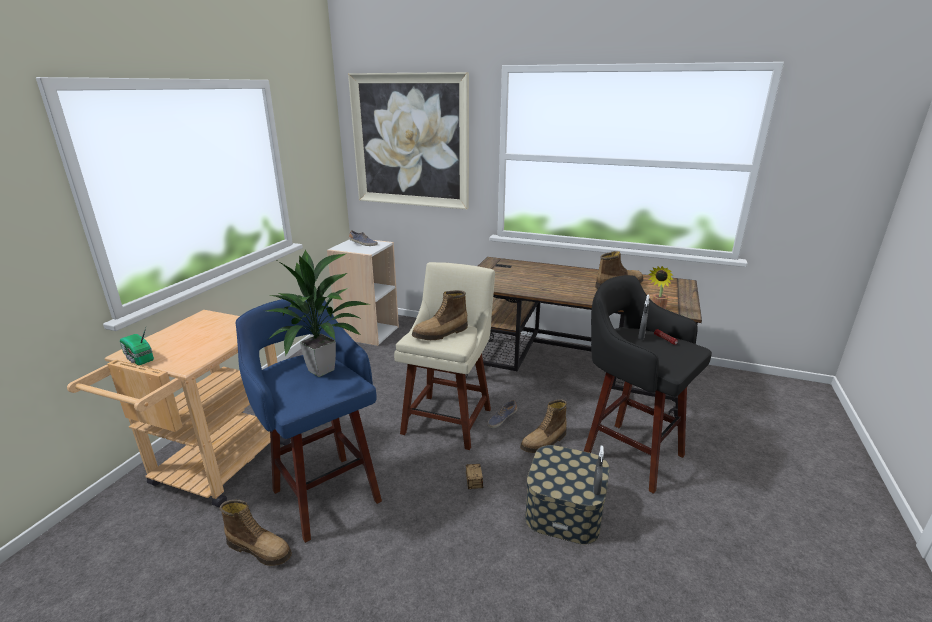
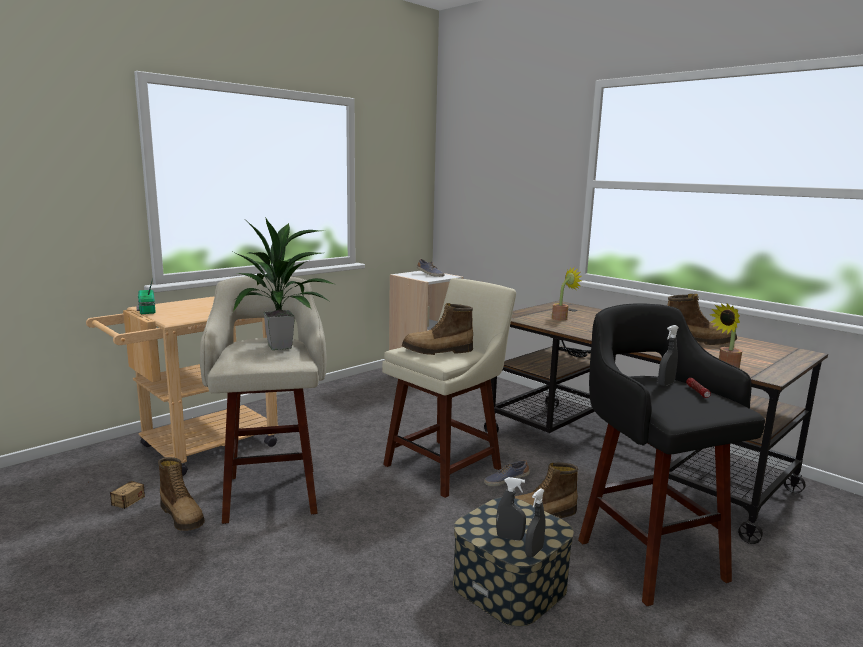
camera: 25 degrees right, 10 degrees down
(324, 493) = (272, 491): blue stool -> beige stool
(410, 141) = (497, 169): picture -> none
(476, 492) = (419, 536): storage box -> storage box (114, 510)
(510, 278) = (562, 318): none -> potted plant
(573, 482) = (509, 538): none -> grey spray bottle

